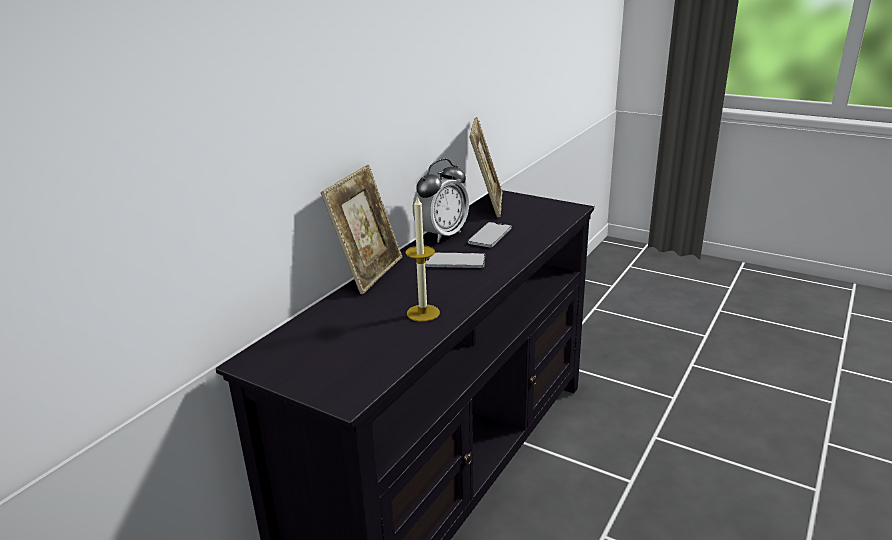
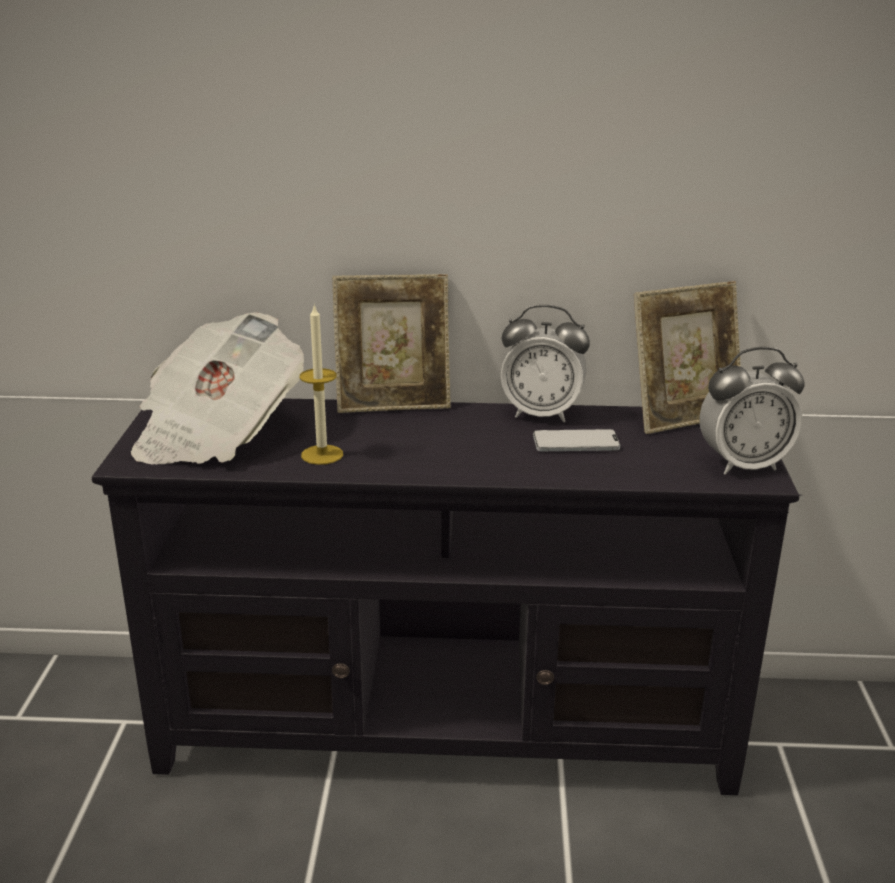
camera: 60 degrees right, 0 degrees up
(338, 348) = (216, 433): none -> newspaper
(455, 262) = (471, 440): phone -> none
(555, 207) = (743, 465): none -> alarm clock

